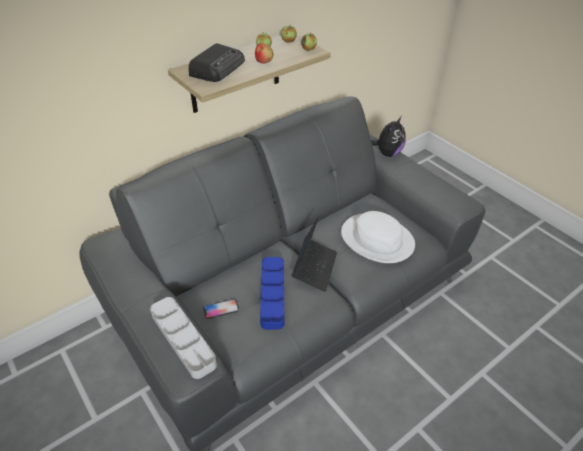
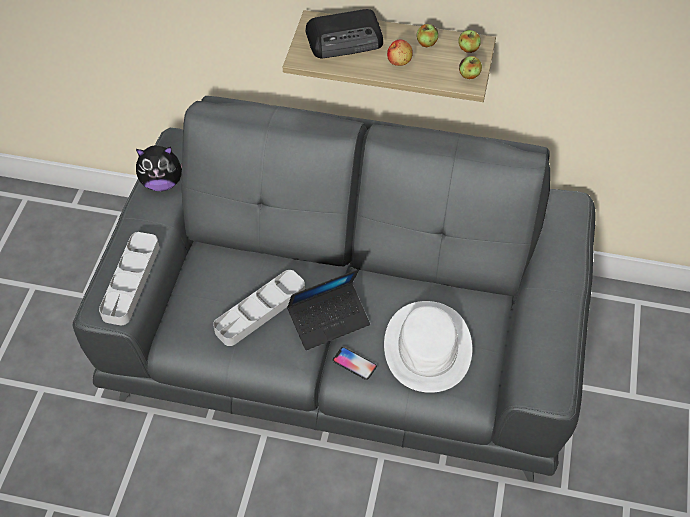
camera: 50 degrees right, 10 degrees up
(221, 309) = (206, 285): phone -> phone (354, 364)
(272, 294) = (260, 311): blue tray -> grey tray
(387, 153) = (565, 263): plush toy -> plush toy (162, 183)

